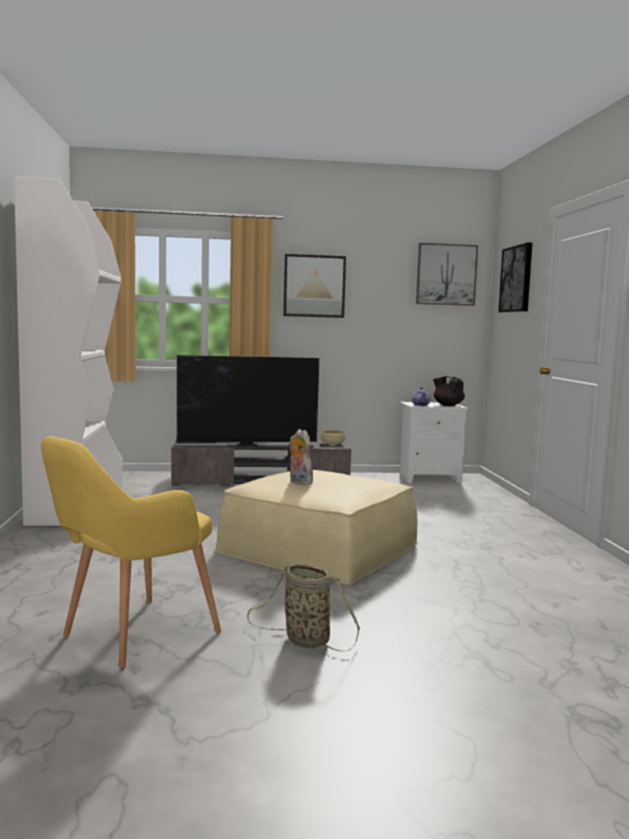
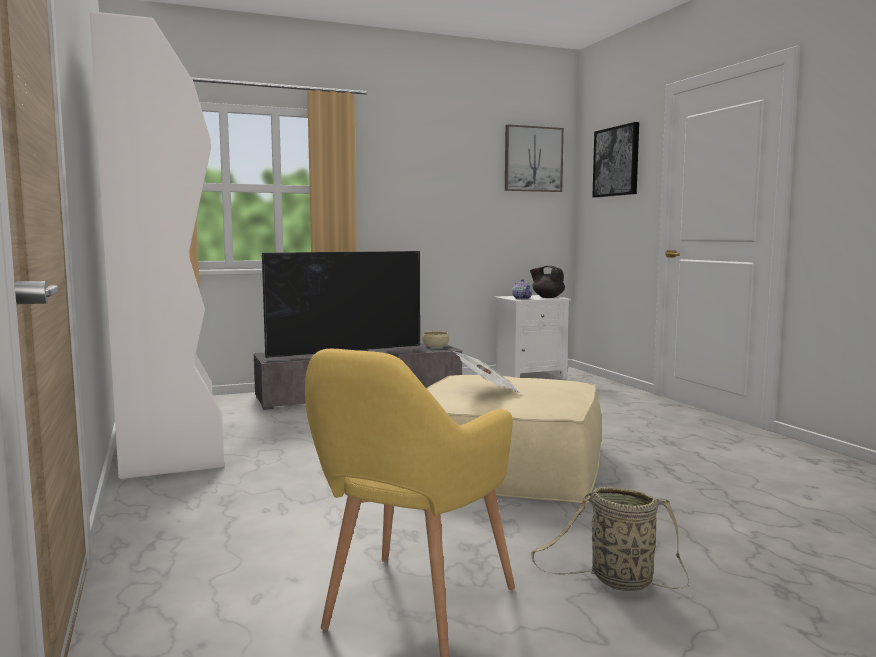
camera: 15 degrees left, 0 degrees up
(298, 482) = (487, 389): plush toy -> newspaper
(314, 286) = (399, 172): picture -> none

